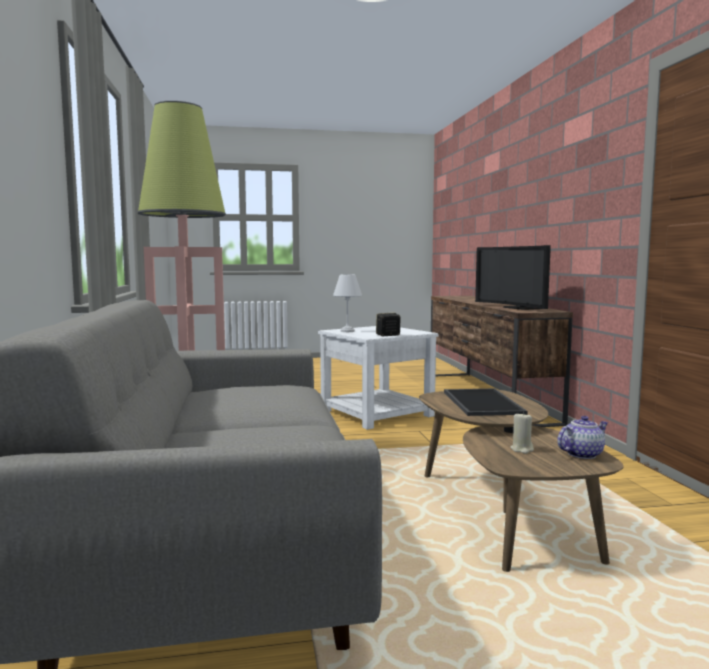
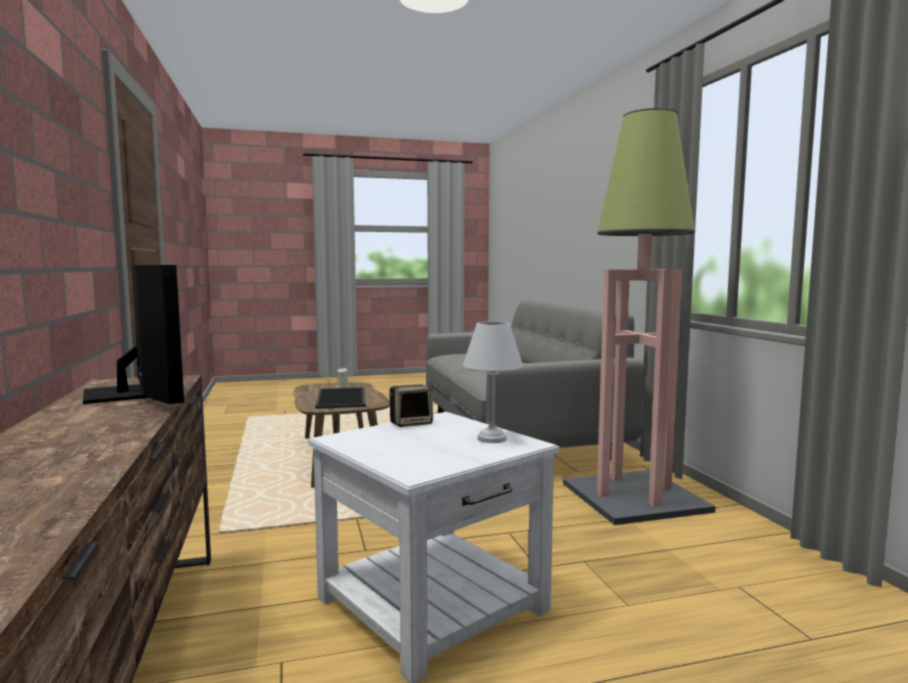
camera: 175 degrees right, 0 degrees up
(581, 454) = (311, 389): teapot -> none

